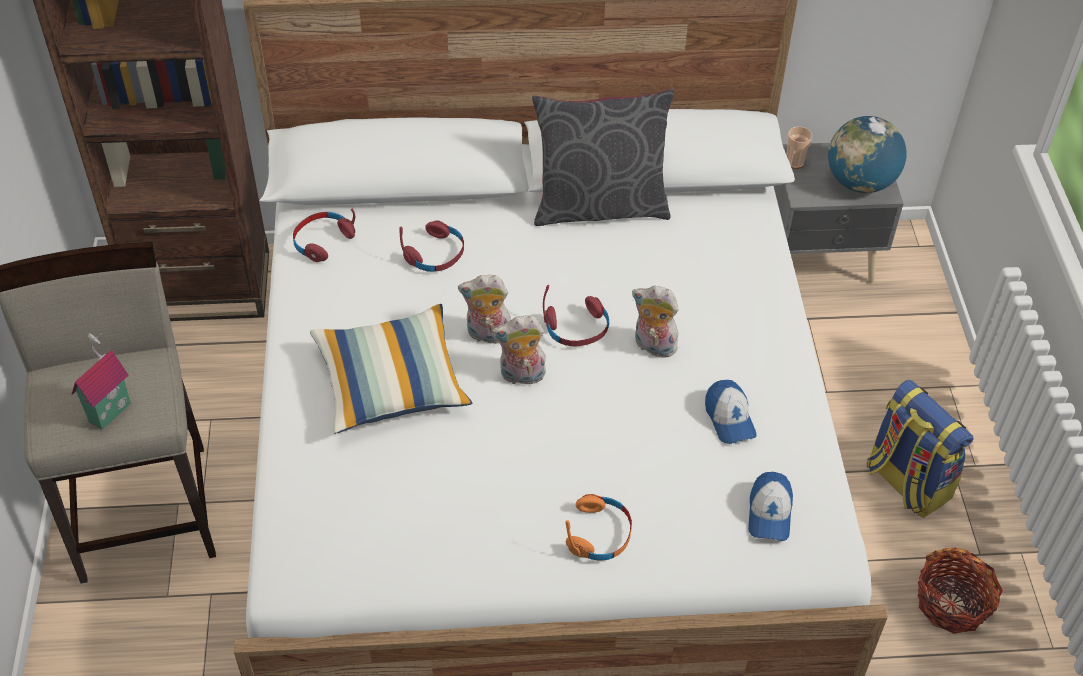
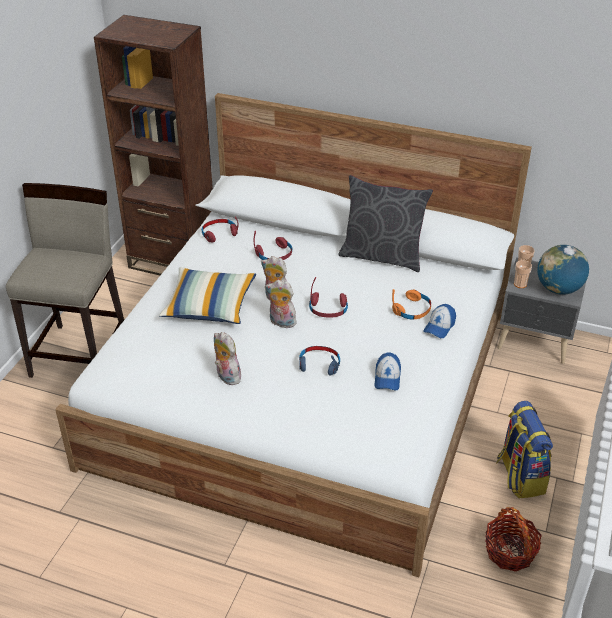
camera: 25 degrees right, 10 degrees down
(108, 411) = (55, 273): toy house -> none
(599, 534) = (273, 410): orange headphones -> orange headphones (412, 310)
(620, 430) = (319, 364): none -> blue headphones
(652, 346) = (366, 330): plush toy -> plush toy (226, 377)
(769, 513) = (379, 431): cap -> cap (439, 326)
(804, 190) = (520, 284): none -> cup

